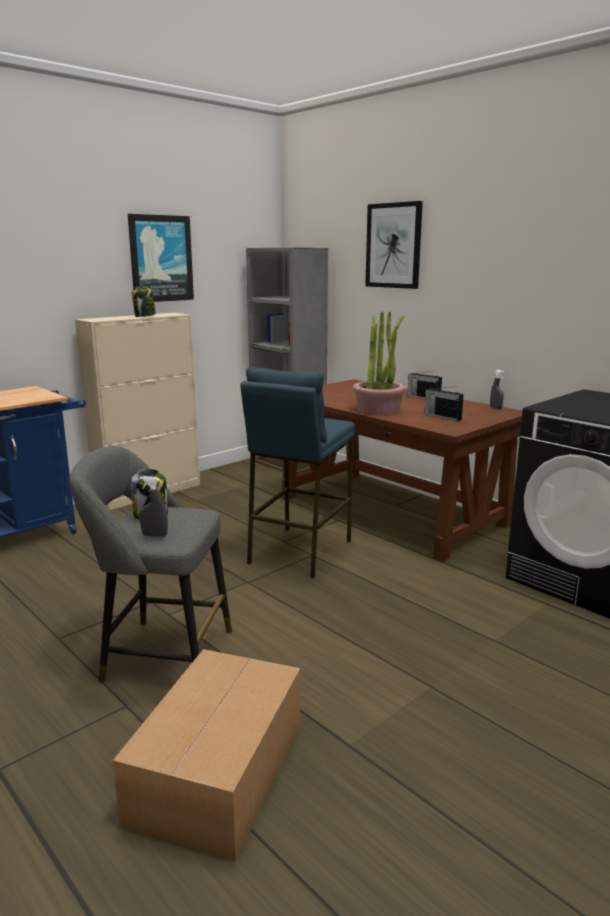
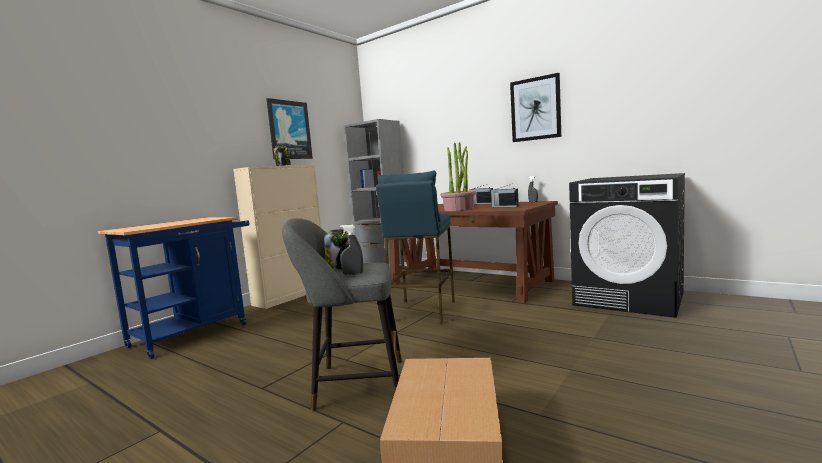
camera: 10 degrees left, 10 degrees down
(393, 245) = (445, 112): picture -> picture (535, 109)

